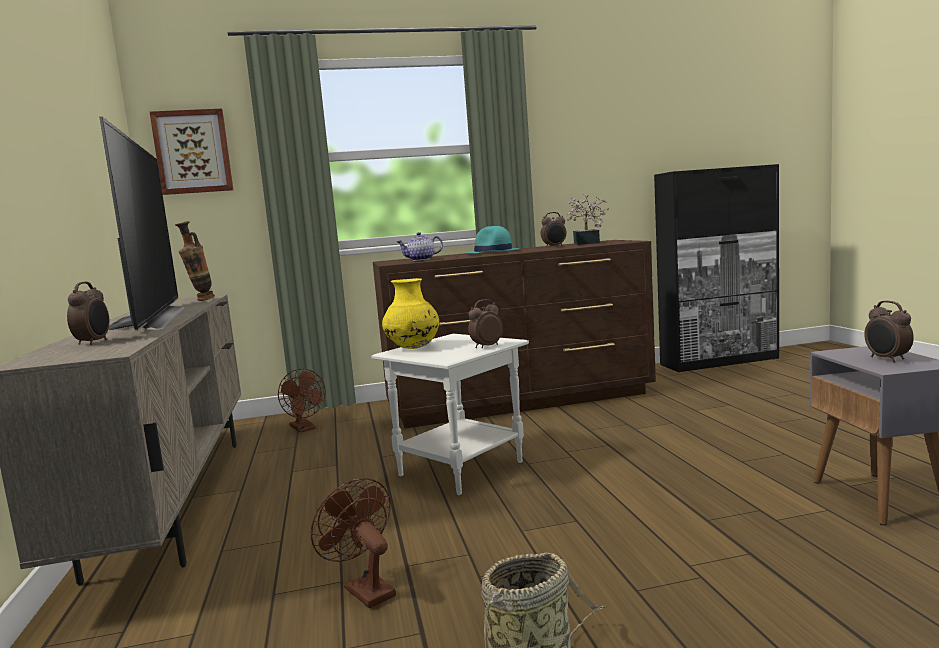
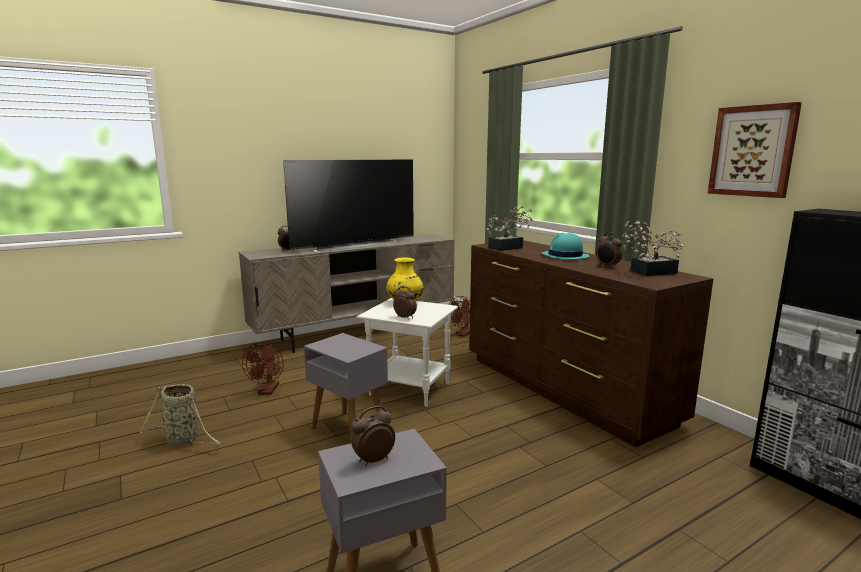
camera: 70 degrees right, 5 degrees up
(193, 152) = (472, 148): picture -> picture (753, 151)
(200, 300) = (423, 240): vase -> none
(364, 589) = (267, 391): brown fan -> brown fan turned 150 degrees clockwise
(421, 260) = (509, 247): teapot -> potted plant
(563, 512) = (348, 429): none -> grey side table

